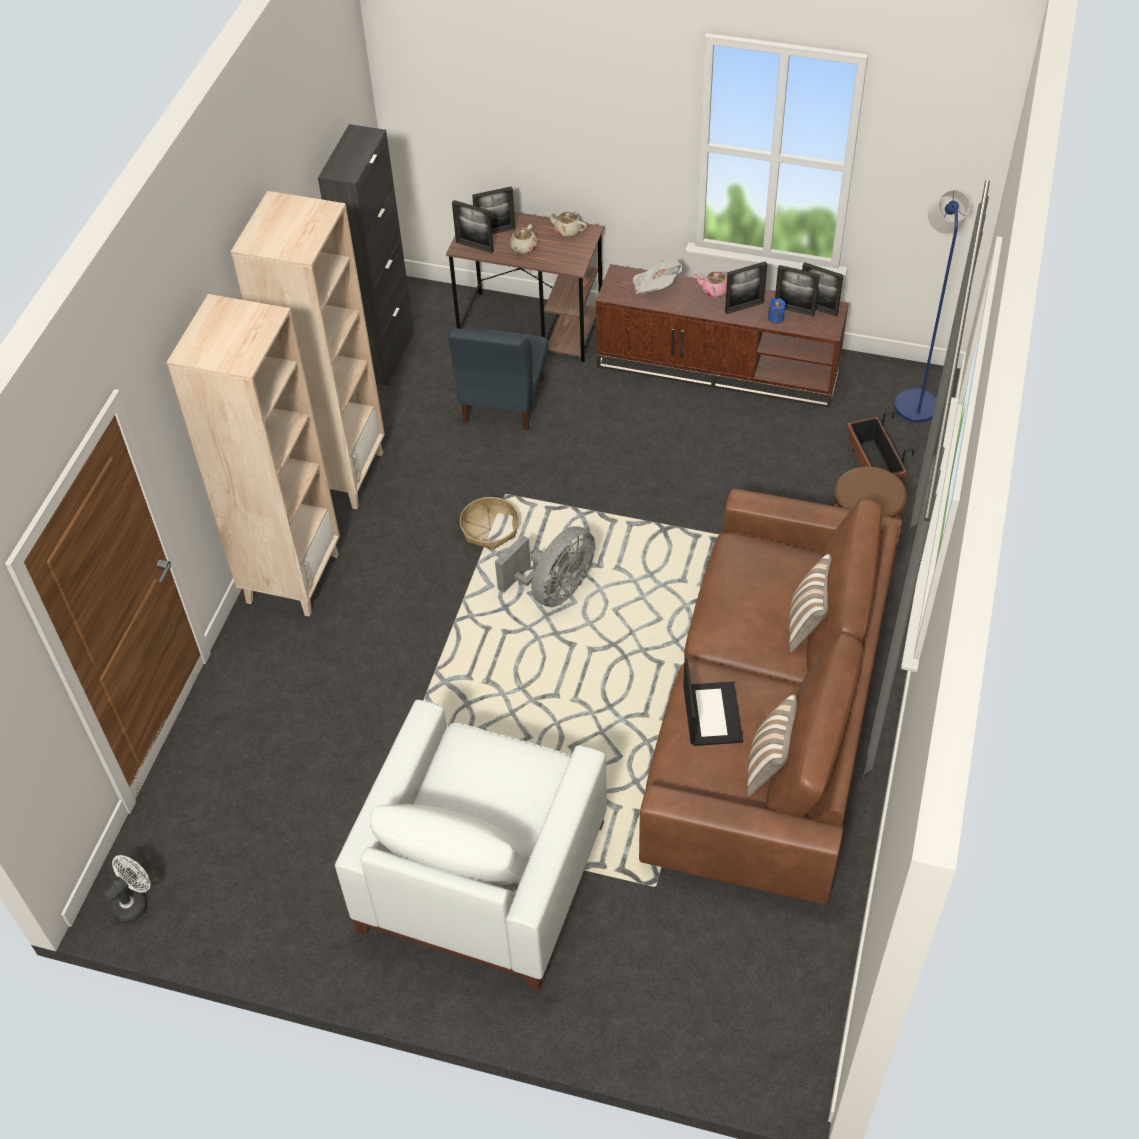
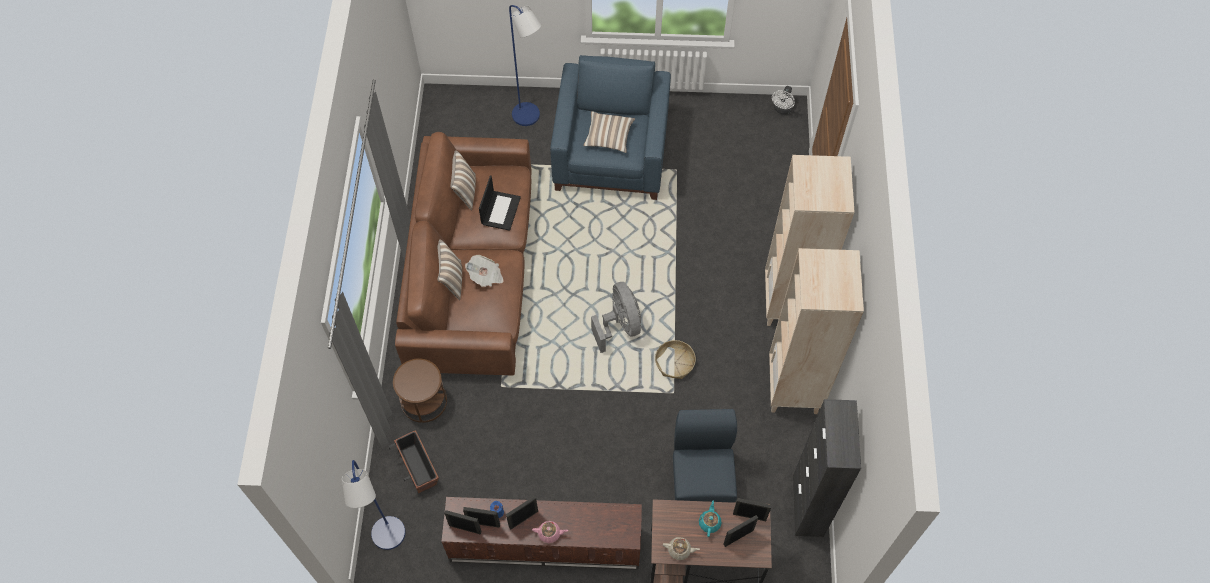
camera: 165 degrees right, 10 degrees up
(482, 872) = (611, 155): white armchair -> blue armchair
(491, 784) = (609, 137): none -> pillow
(523, 248) = (709, 522): beige teapot -> turquoise teapot
(554, 590) = (620, 325): grey fan -> grey fan turned 135 degrees clockwise
(619, 984) = (529, 118): none -> blue floor lamp
(655, 286) = (597, 529): newspaper -> newspaper (486, 276)
(711, 713) = (500, 210): laptop -> laptop turned 150 degrees counterclockwise

